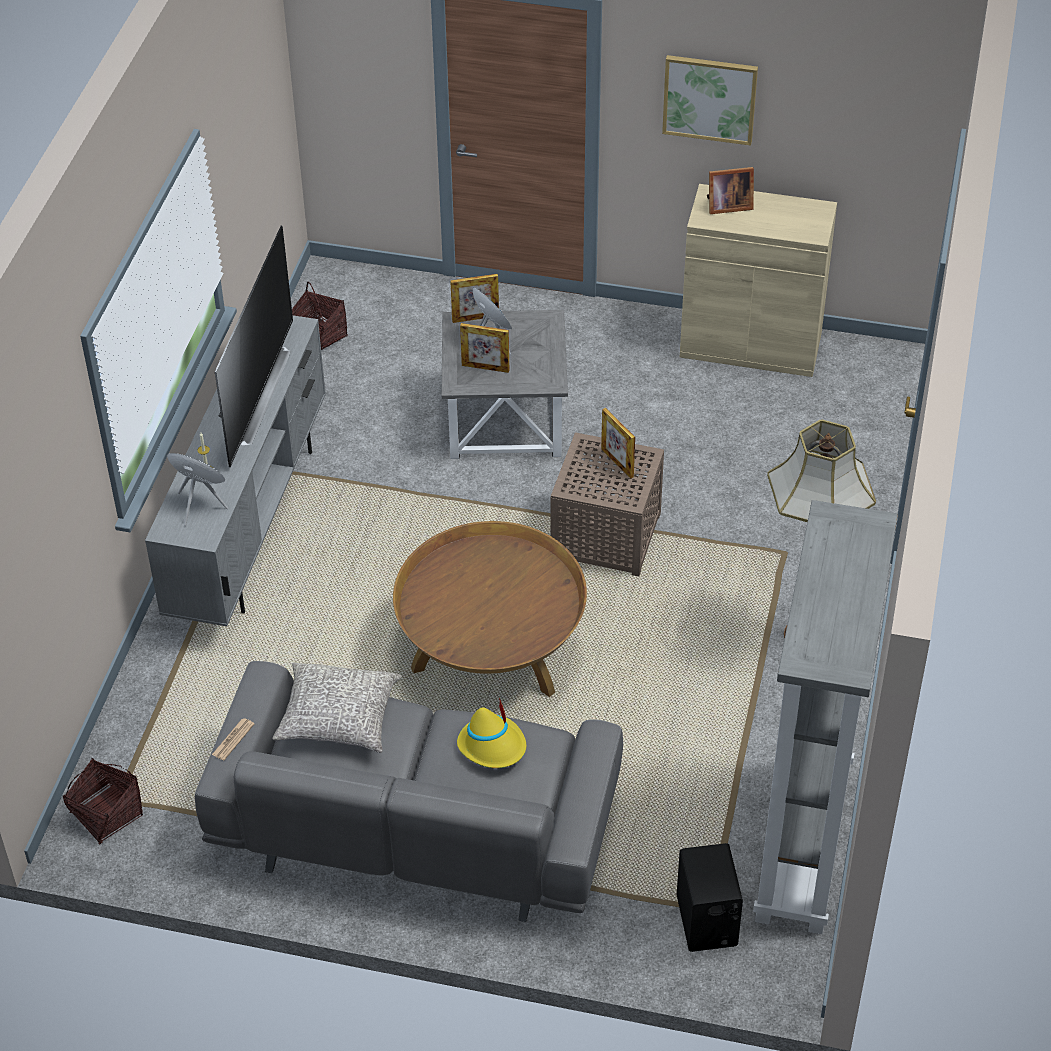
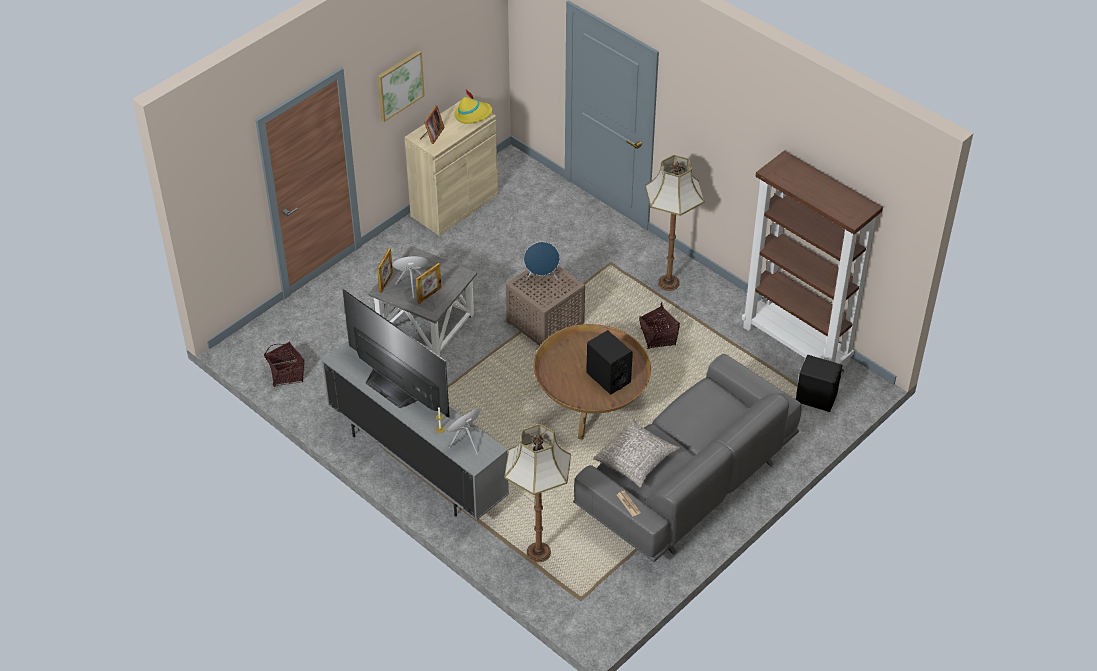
camera: 60 degrees left, 0 degrees up
(106, 814) = (587, 608): basket -> basket (658, 337)
(174, 716) = (537, 552): none -> floor lamp
(489, 623) = (608, 377): none -> black speaker
(493, 746) = (698, 407): yellow hat -> yellow hat (473, 114)
(617, 463) = (541, 277): picture frame -> blue speaker
(804, 848) = (797, 344): grey bookcase -> brown bookcase

